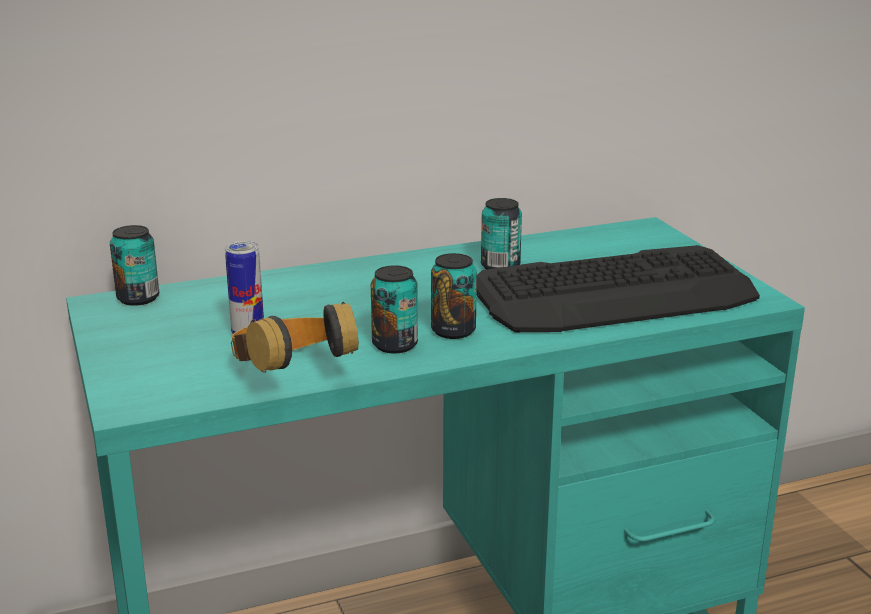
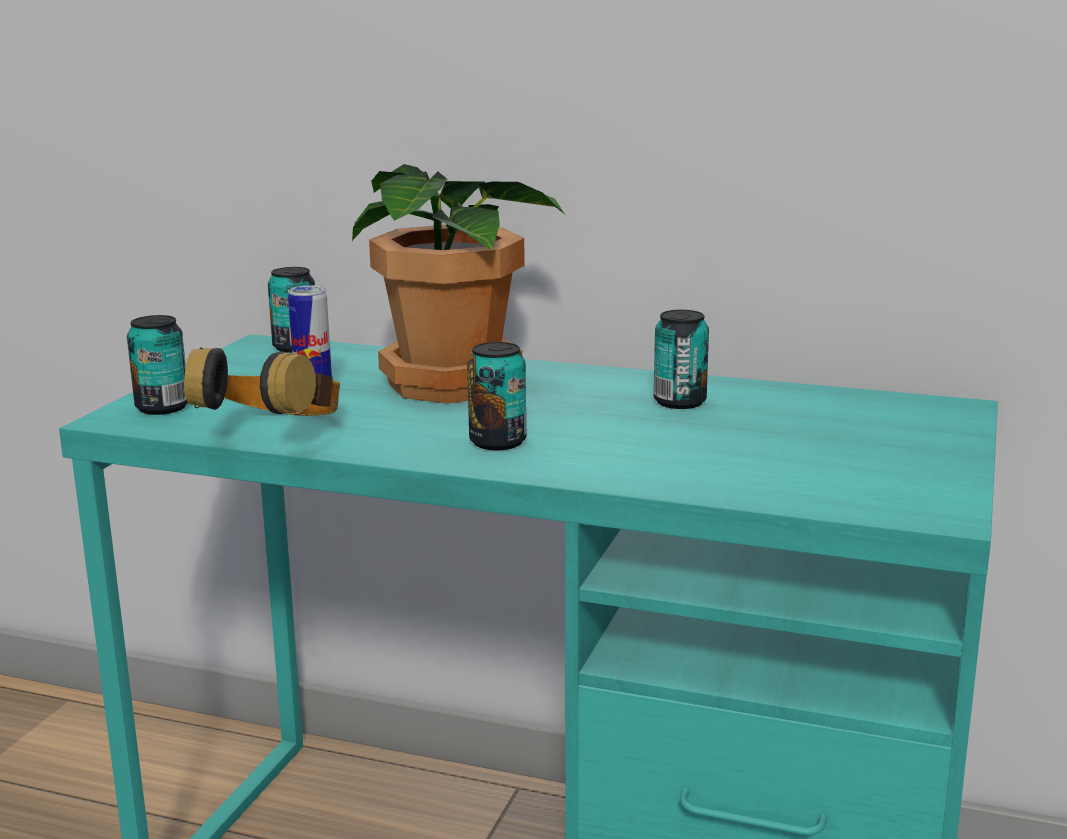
camera: 40 degrees right, 5 degrees down
(328, 294) = (455, 382): none -> potted plant
(395, 345) = (416, 437): can -> can (162, 407)
(616, 294) = (754, 459): keyboard -> none

